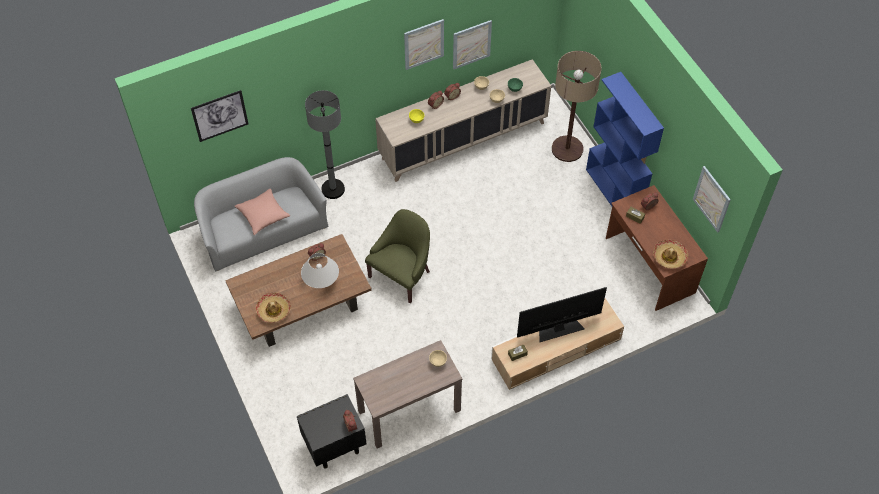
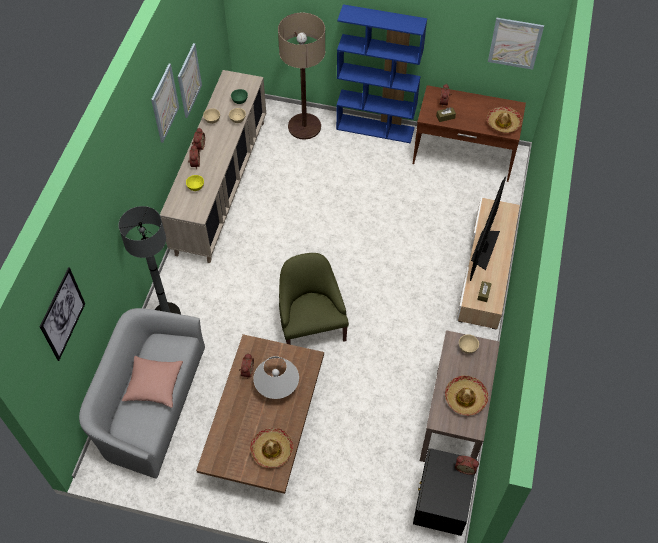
camera: 50 degrees left, 0 degrees up
(396, 386) = (465, 398): none -> hat

